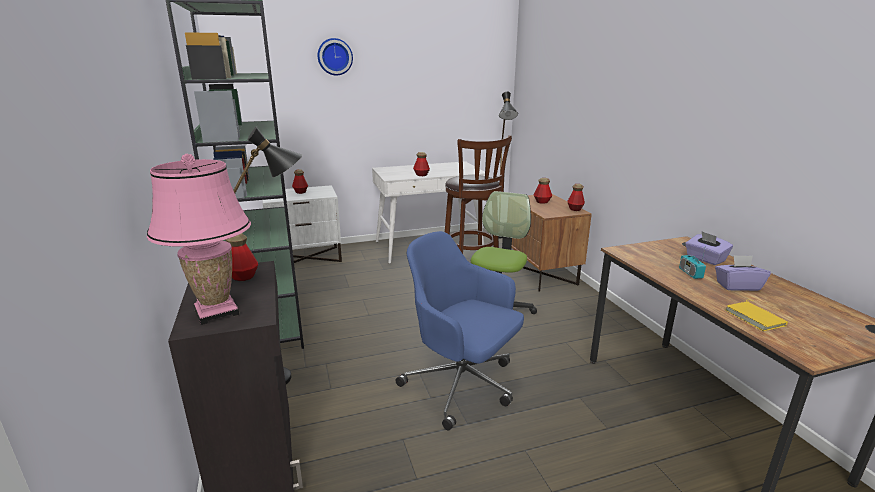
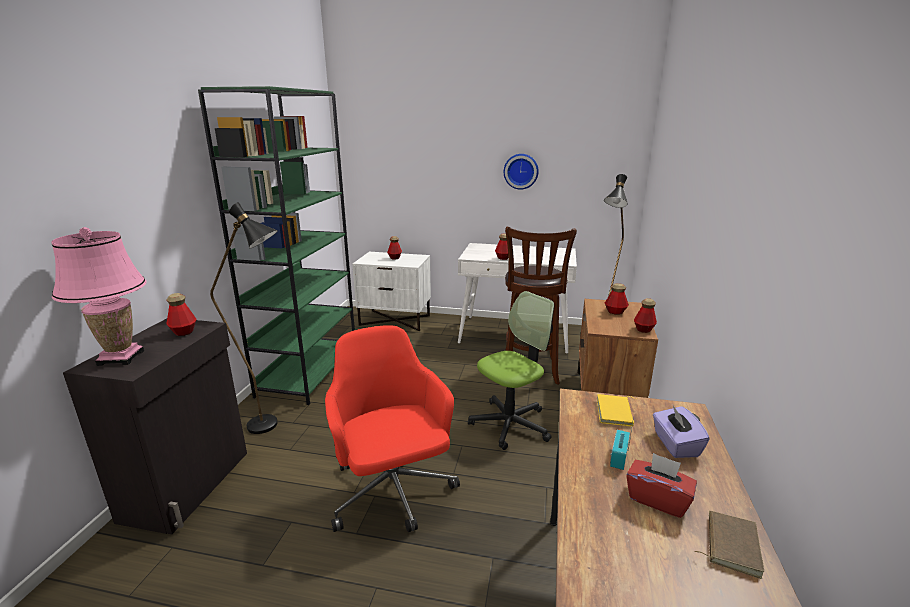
camera: 30 degrees right, 0 degrees up
(334, 57) = (442, 130): wall clock -> wall clock (521, 171)
(462, 385) = (392, 492): blue office chair -> red office chair
(737, 286) = (657, 499): purple tissue box -> red tissue box
(756, 318) = (604, 555): yellow book -> yellow book (616, 413)
(793, 294) = (730, 544): none -> brown book

